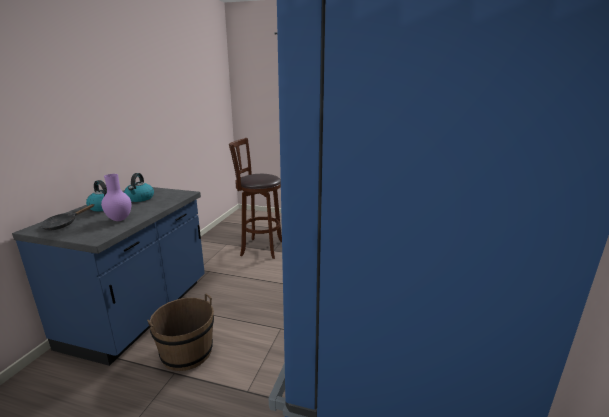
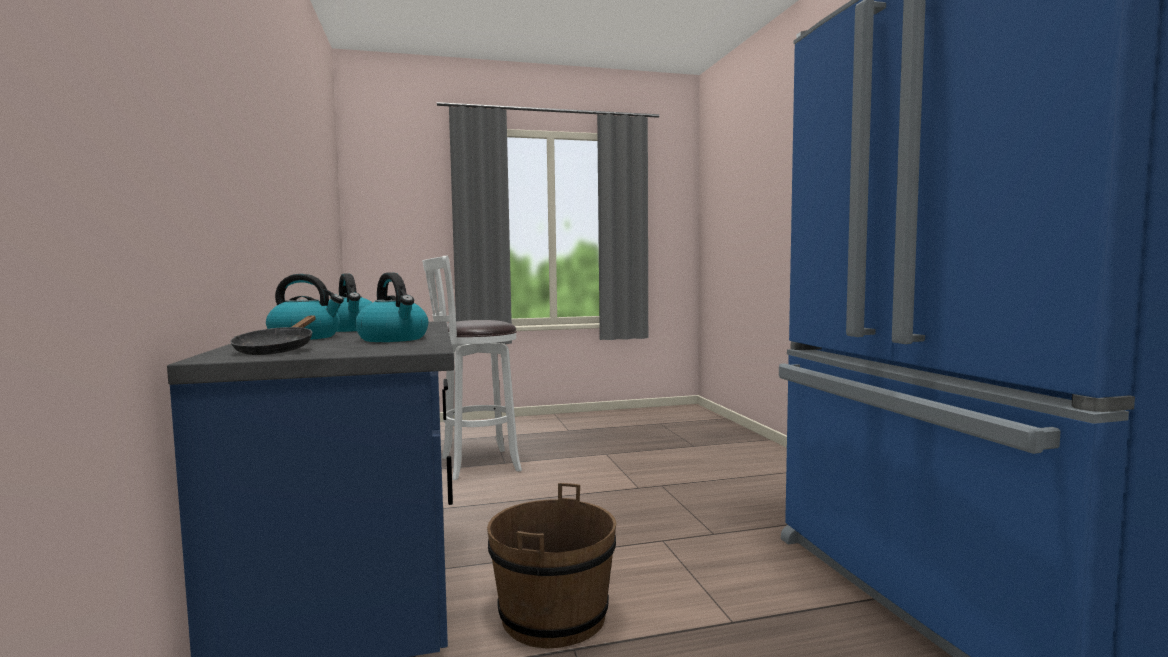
camera: 30 degrees left, 15 degrees down
(120, 219) = (394, 339): purple vase -> kettle
(259, 248) = (475, 464): brown stool -> white stool

